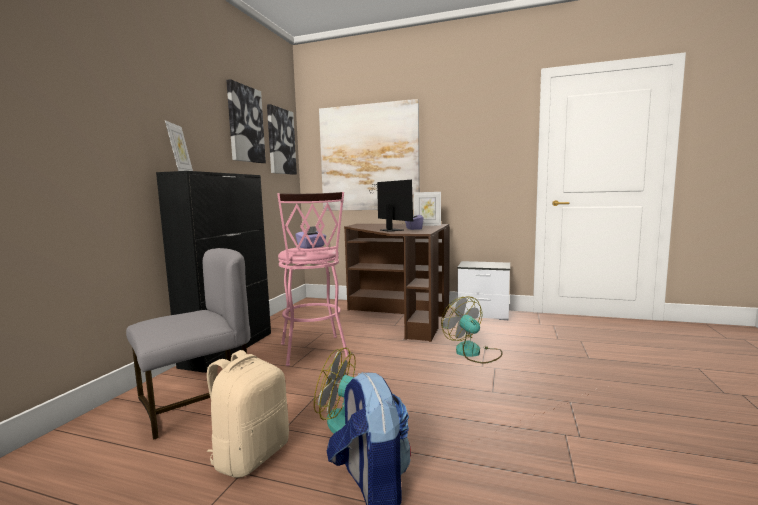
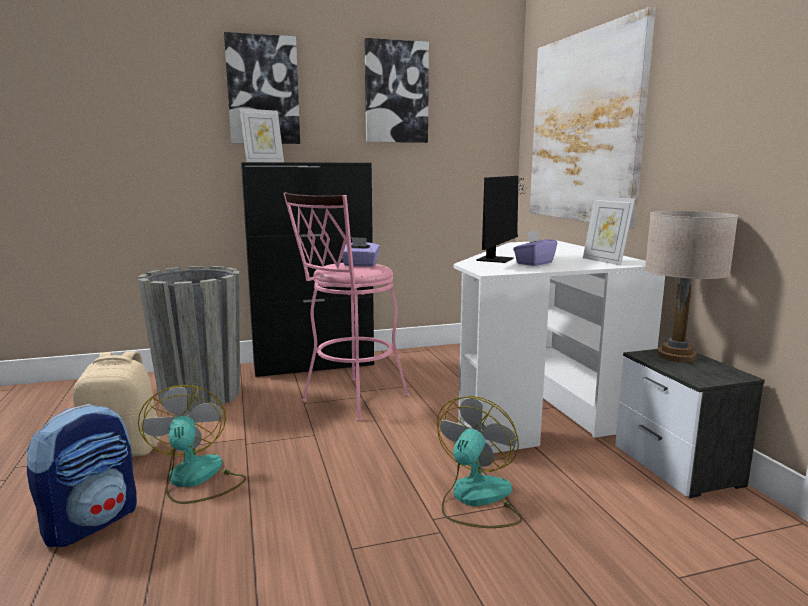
camera: 55 degrees right, 5 degrees up
(196, 401) = (200, 395): grey chair -> grey planter
(280, 141) = (473, 108): picture -> picture (263, 90)
(398, 316) = (537, 406): brown desk -> white desk
(472, 263) = (676, 356): none -> beige table lamp

